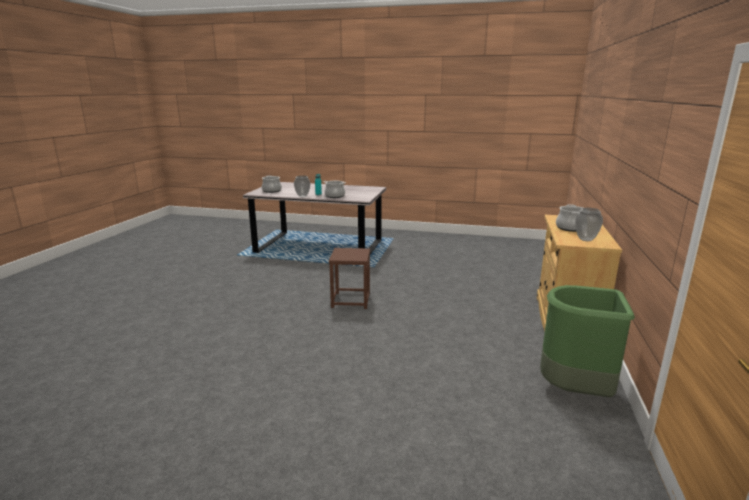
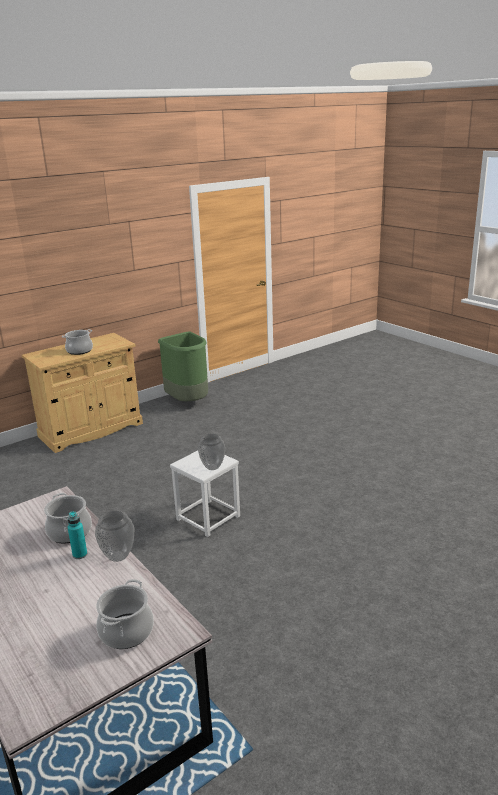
camera: 140 degrees left, 5 degrees up
(350, 300) = (208, 518): brown stool -> white stool
(585, 240) = (107, 341): vase -> vase (213, 467)

